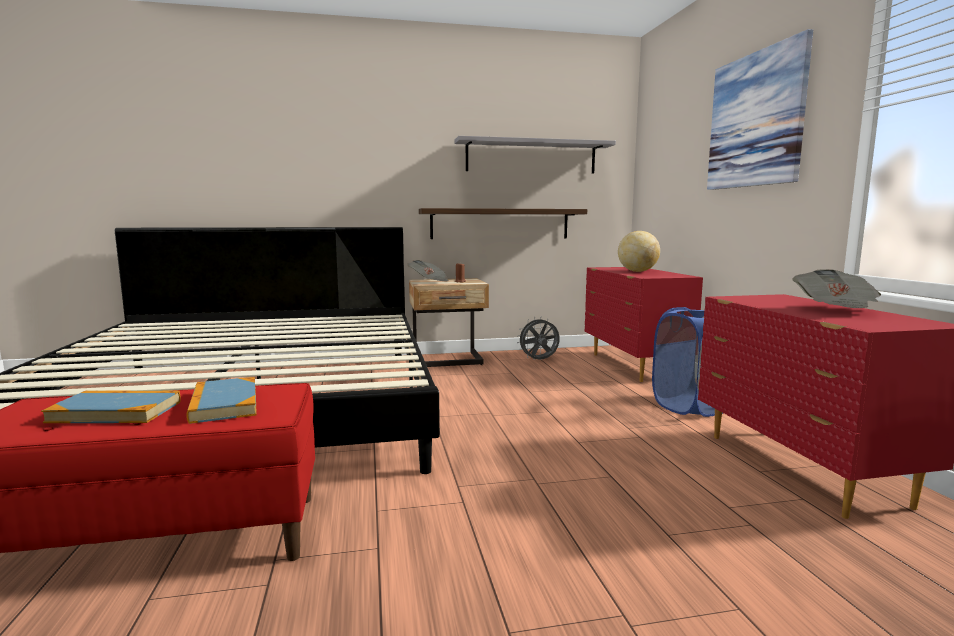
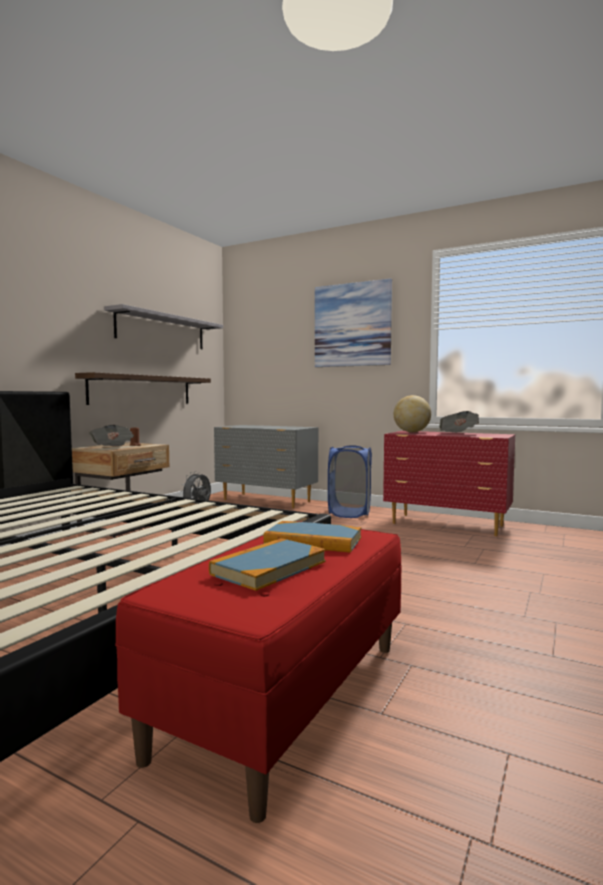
camera: 50 degrees left, 5 degrees down
(634, 366) = (266, 501): red dresser -> grey dresser
(637, 271) = (264, 427): globe -> globe (411, 432)

